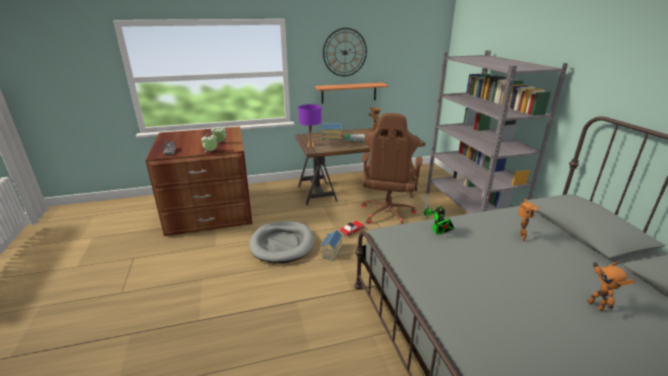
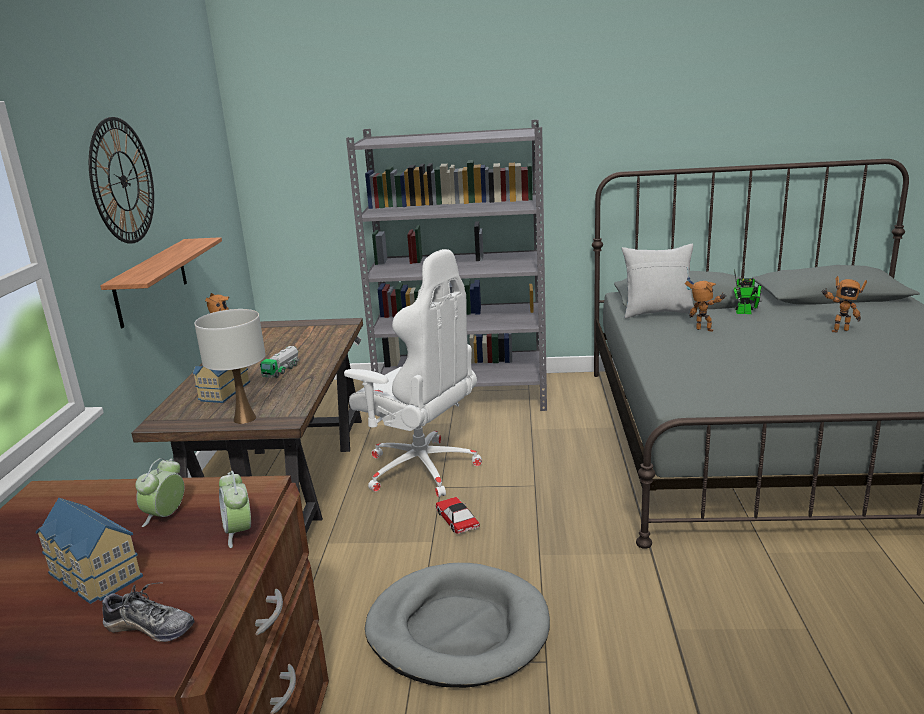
camera: 70 degrees left, 5 degrees down
(310, 145) = (245, 418): purple table lamp -> white table lamp
(331, 252) = (522, 559): toy house -> toy house (93, 575)
(387, 213) = (420, 468): brown office chair -> white office chair
(437, 232) = (682, 371): toy robot -> toy robot (746, 313)
(536, 219) = (657, 314): none -> grey pillow

